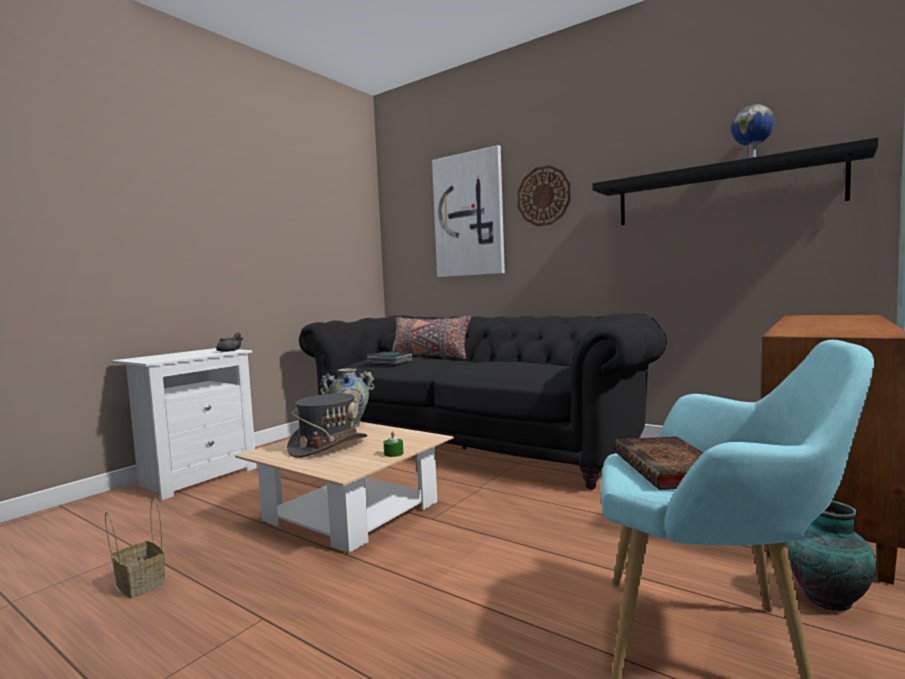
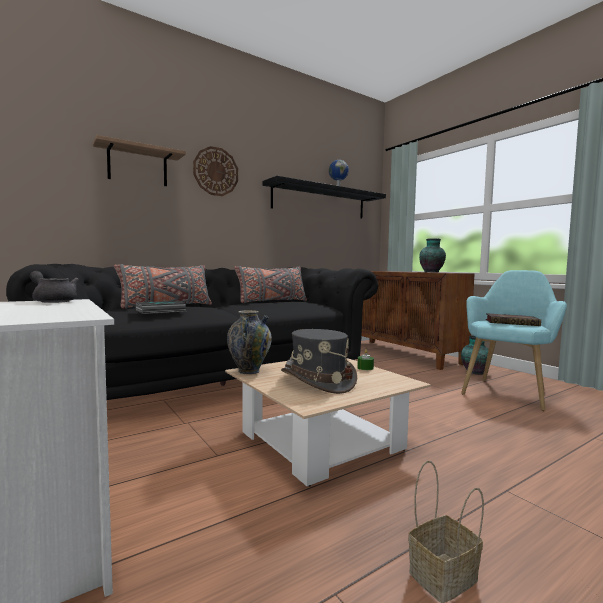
camera: 70 degrees left, 0 degrees up
(469, 215) = (138, 166): picture -> shelf
(536, 362) = (272, 301): none -> grey pillow
(836, 329) = (431, 272): none -> vase

